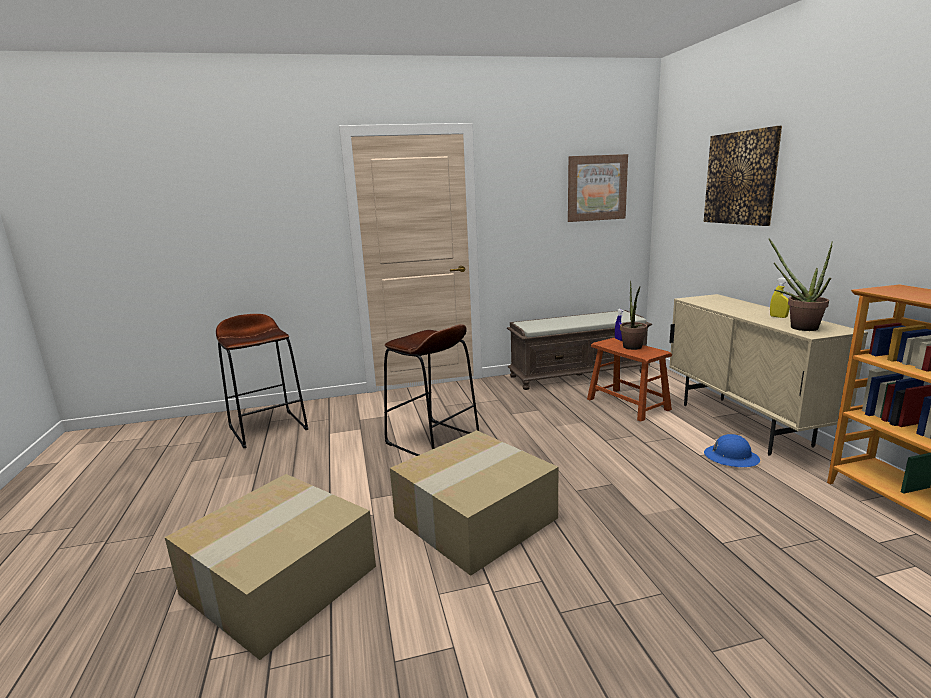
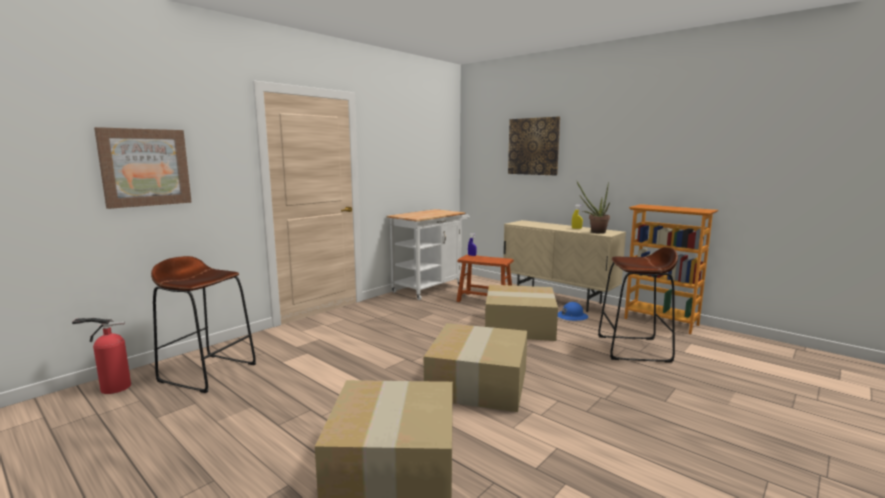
camera: 35 degrees left, 5 degrees down
(200, 425) = (112, 388): none -> fire extinguisher
(432, 440) = (382, 347): brown stool -> brown stool (633, 349)
(578, 374) = (430, 288): brown bench -> white cart
(596, 188) = (430, 149): picture -> picture (145, 167)
(631, 452) = (520, 325): none -> cardboard box
(632, 348) = (488, 259): potted plant -> none

